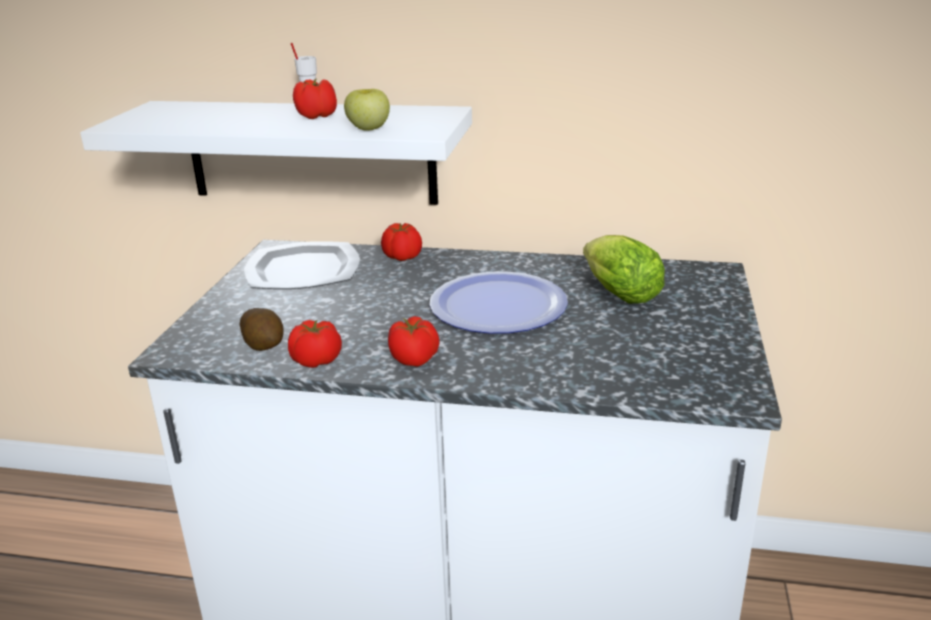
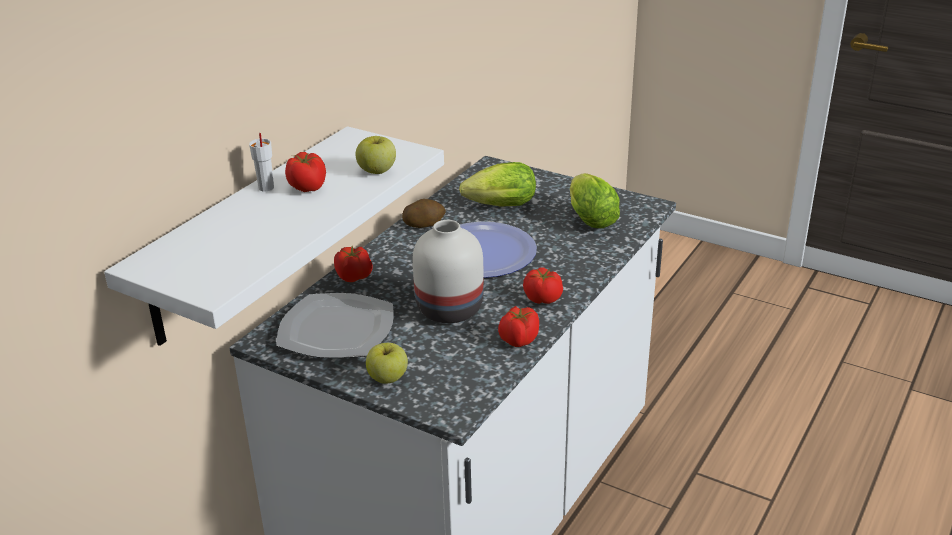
camera: 70 degrees left, 5 degrees up
(225, 309) = (388, 378): none -> apple
(265, 345) = (474, 362): potato -> potato (424, 224)
(364, 311) = (447, 309): none -> white vase
(649, 355) = (589, 218): none -> lettuce

